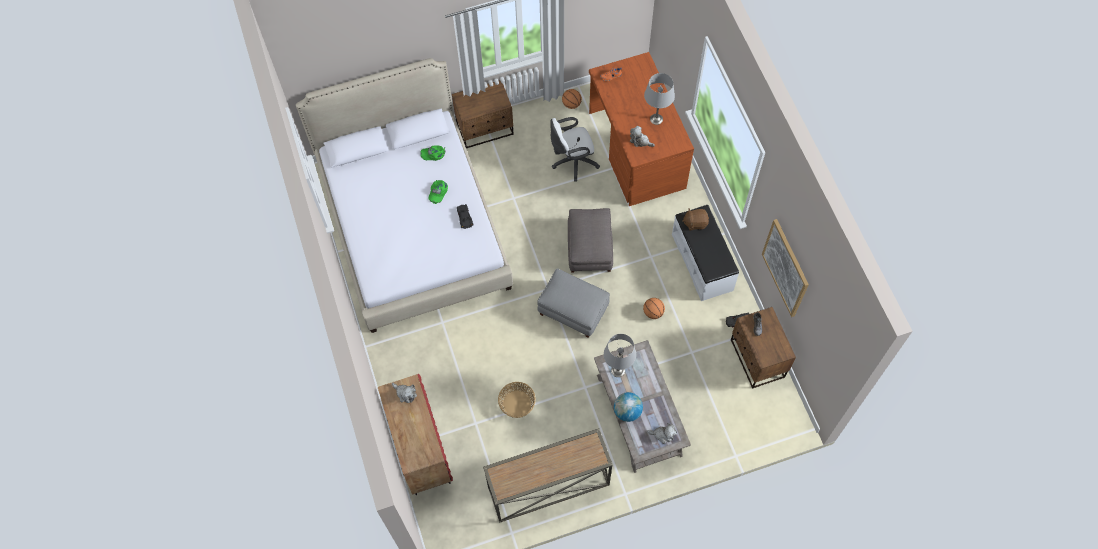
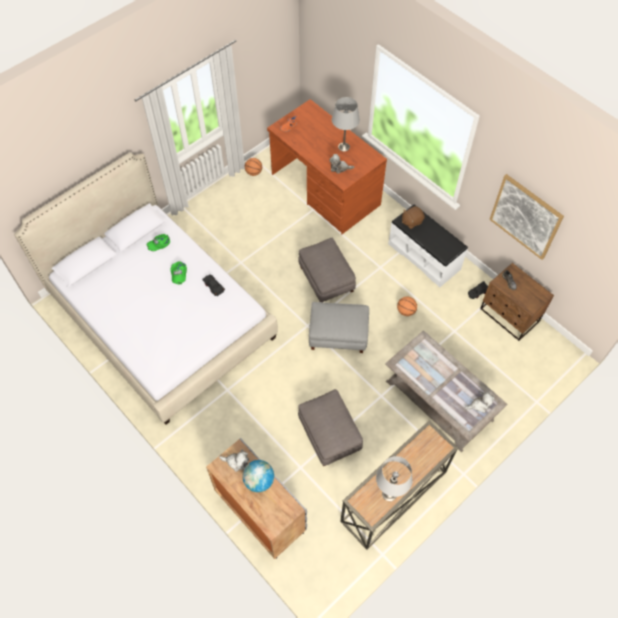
camera: 25 degrees left, 5 degrees down
(420, 447) = (259, 511): red cabinet -> grey cabinet
(485, 129) = (189, 216): brown nightstand -> none
(517, 403) = (329, 434): basket -> grey ottoman
(572, 162) = (277, 216): white office chair -> none
(618, 371) = (412, 366): grey table lamp -> grey table lamp (389, 494)
(627, 411) = (438, 398): globe -> globe (259, 481)

